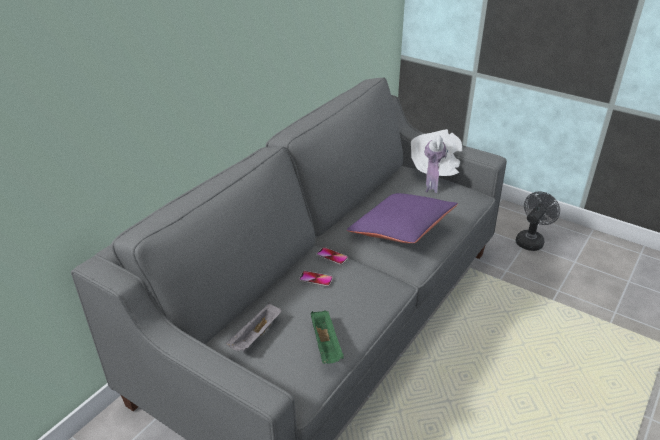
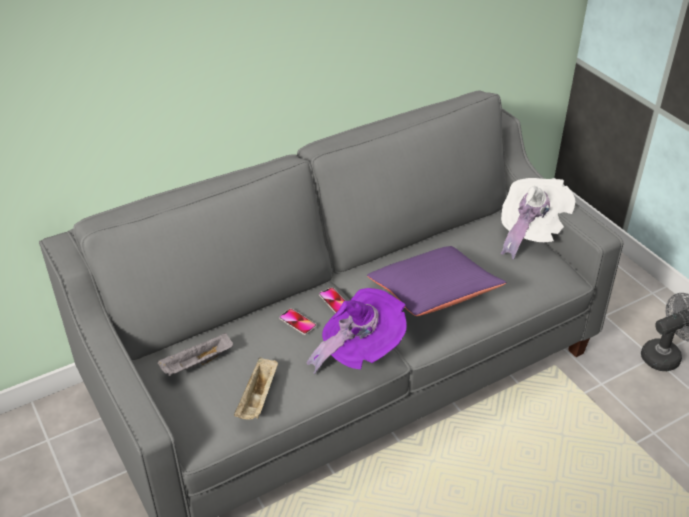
camera: 25 degrees right, 5 degrees up
(326, 345) = (258, 398): green tray -> beige tray
(378, 284) = (360, 350): none -> purple hat

